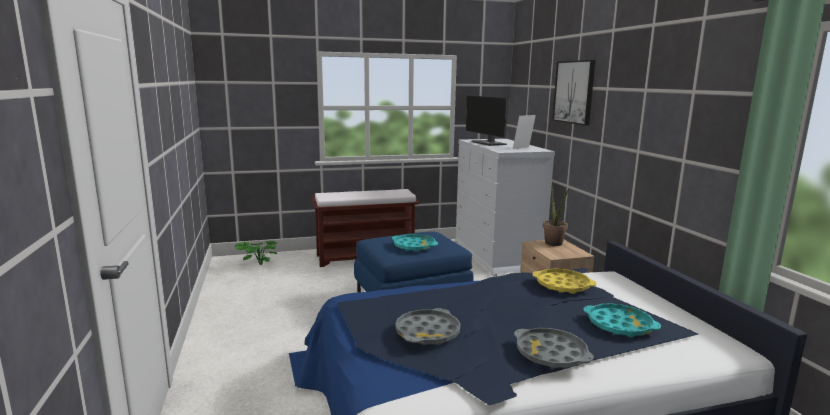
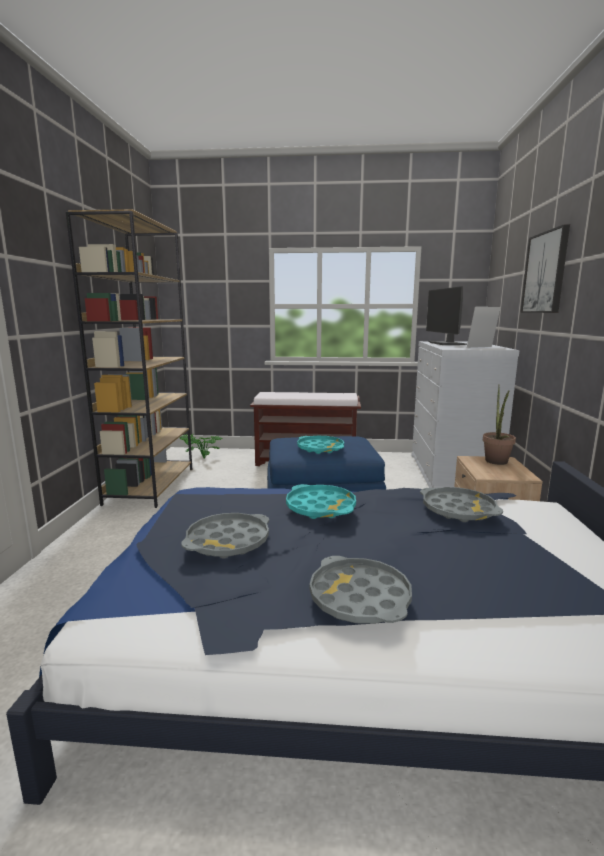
camera: 20 degrees right, 0 degrees up
(228, 299) = (150, 485): none -> brown bookcase
(563, 285) = (458, 510): yellow tray -> grey tray
(619, 325) = (503, 575): turquoise tray -> turquoise tray (320, 507)

